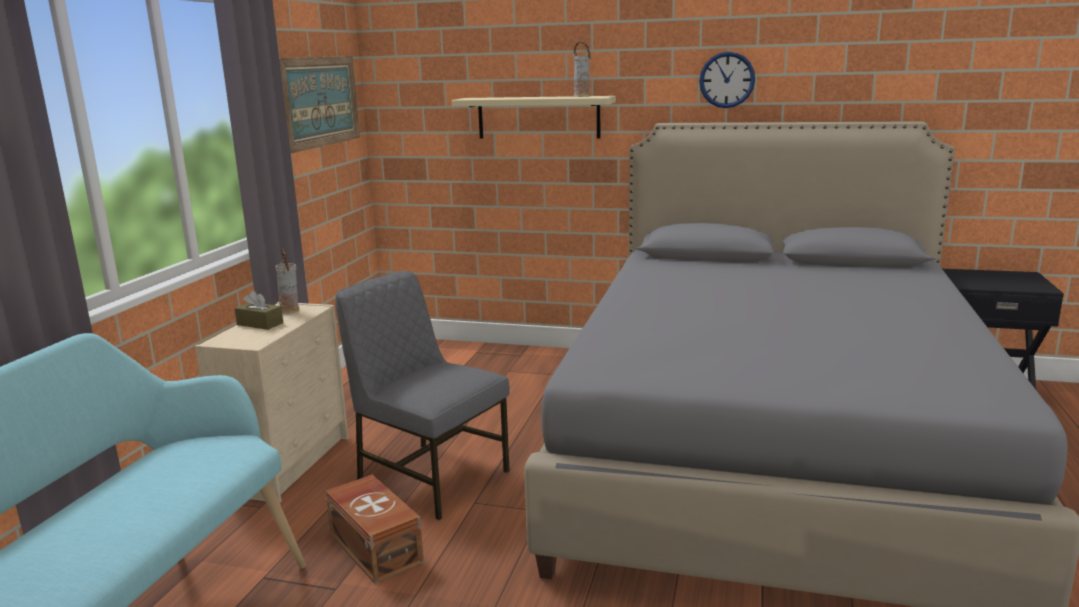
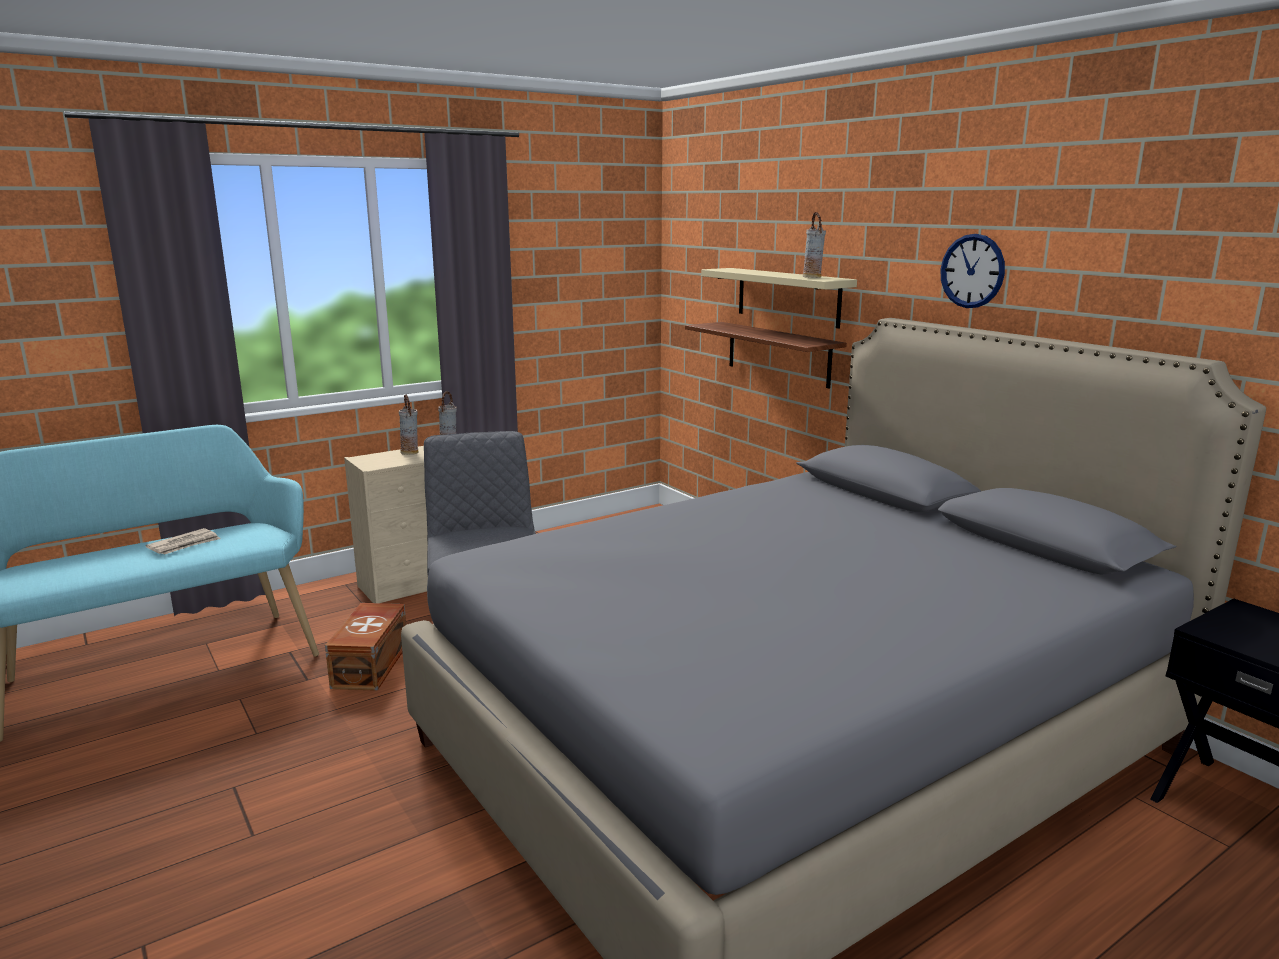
camera: 40 degrees right, 0 degrees up
(156, 486) = (185, 545): none -> newspaper
(260, 324) = (410, 453): brown tissue box -> vase
(320, 101) = (587, 261): picture -> none
(531, 168) = (778, 354): none -> shelf

